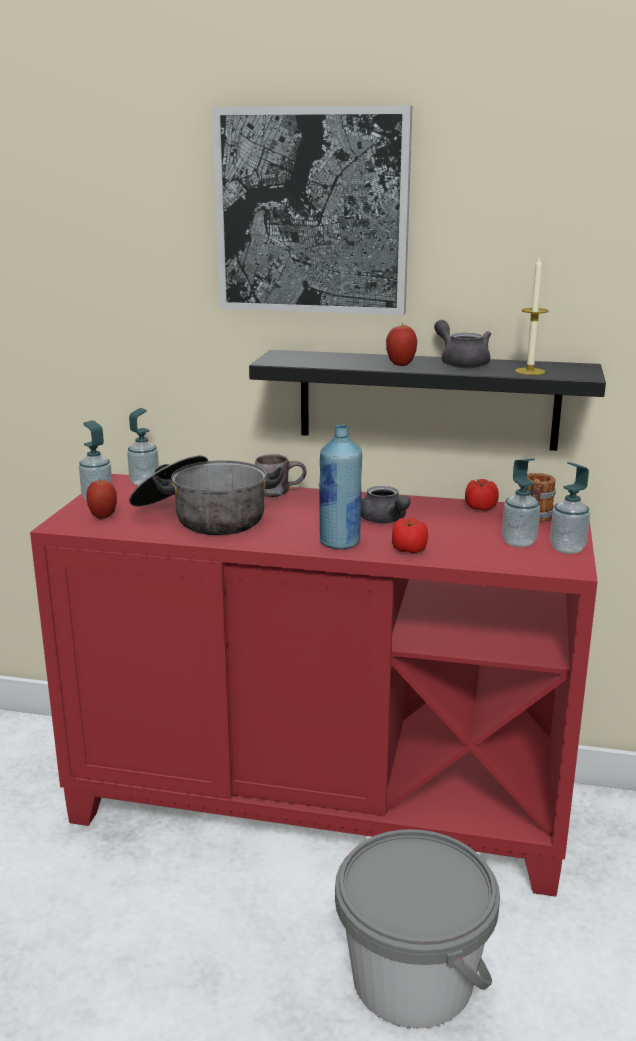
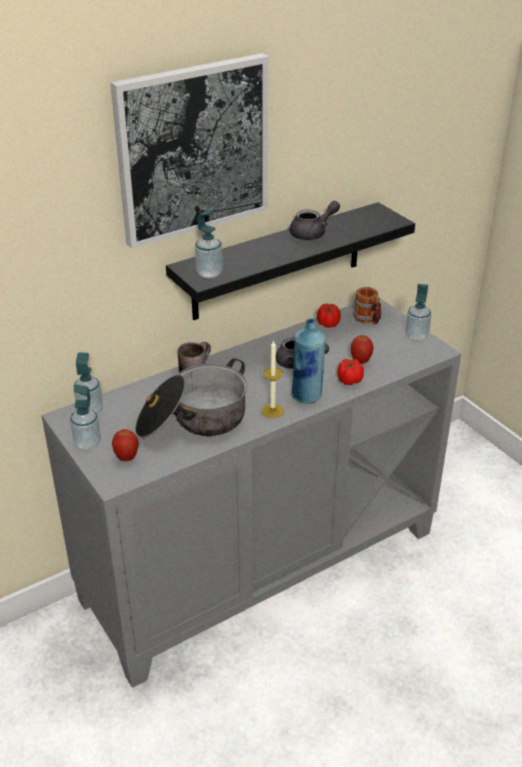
camera: 45 degrees left, 15 degrees up
(319, 803) = (260, 564): red cabinet -> grey cabinet
(400, 365) = (286, 251): apple -> apple (360, 361)
(412, 978) = (422, 624): grey bucket -> none
(461, 363) = (313, 233): grey teapot -> grey teapot turned 135 degrees clockwise
(519, 542) = (389, 343): soap dispenser -> soap dispenser (209, 273)
(530, 371) = (364, 228): candle -> candle (272, 411)

